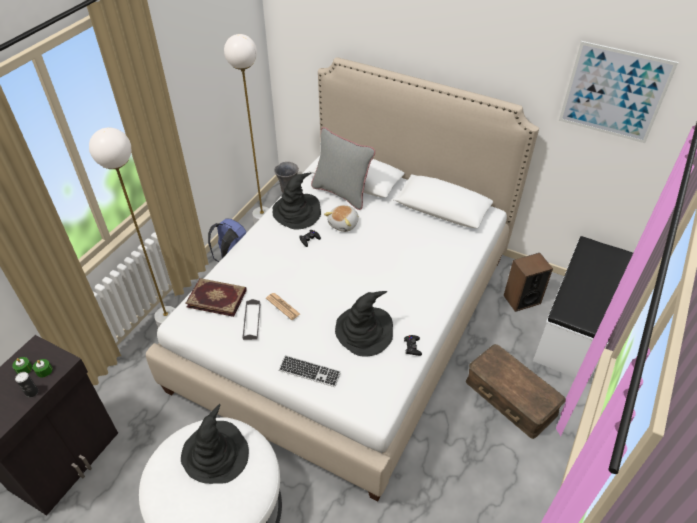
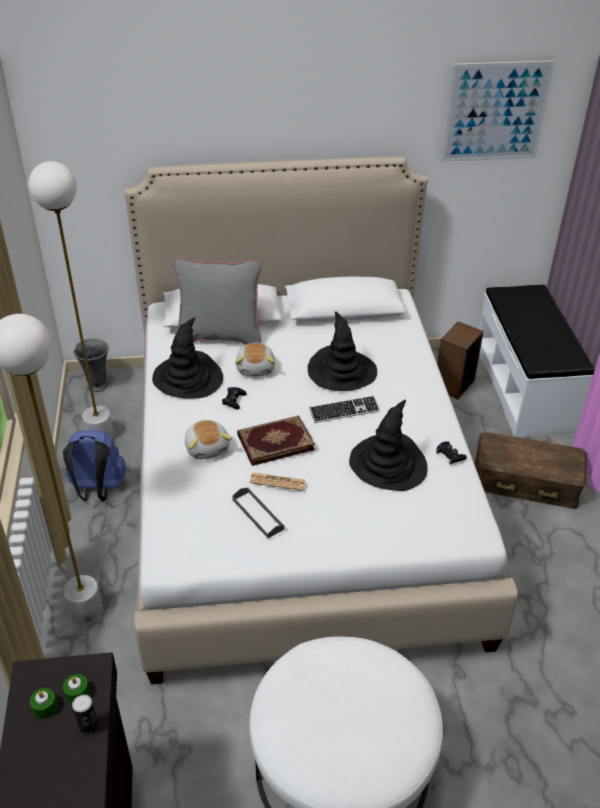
camera: 35 degrees left, 5 degrees down
(215, 454) = (334, 683): black hat -> black hat (341, 371)
(217, 298) = (189, 510): book -> book (275, 441)
(265, 263) = (207, 447): none -> plush toy
(309, 372) = (374, 532): keyboard -> keyboard (344, 411)

